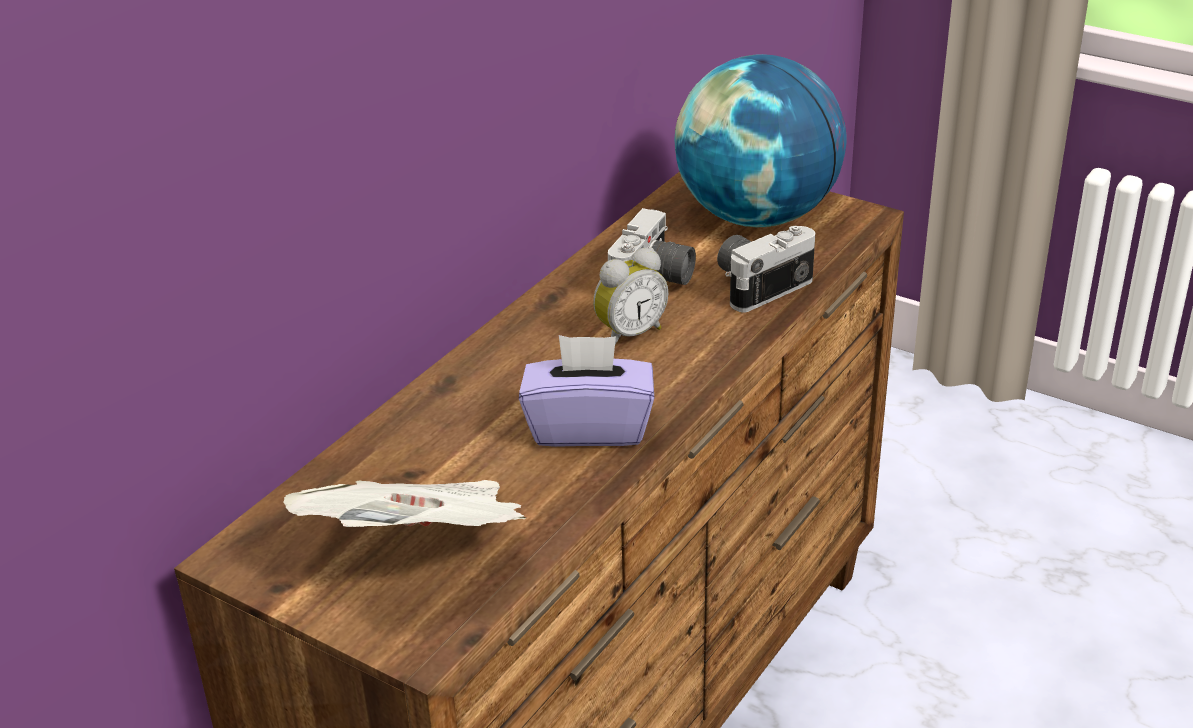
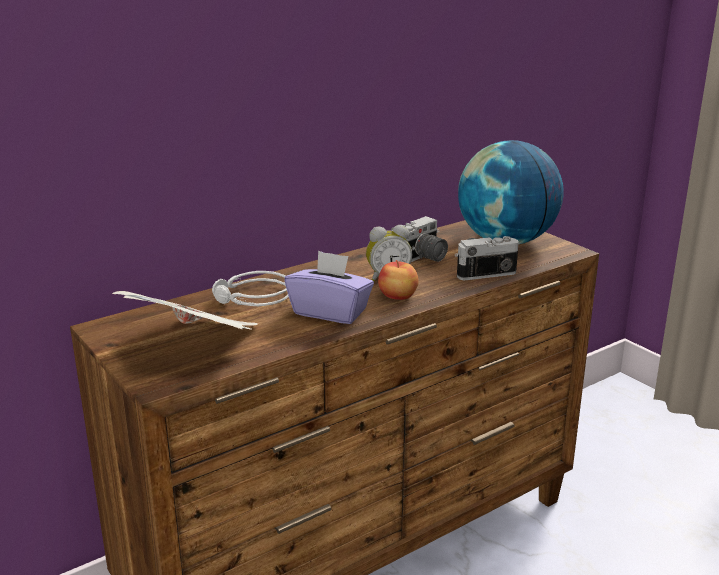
camera: 20 degrees right, 10 degrees down
(444, 429) = (253, 298): none -> grey headphones
(670, 369) = (398, 296): none -> apple

